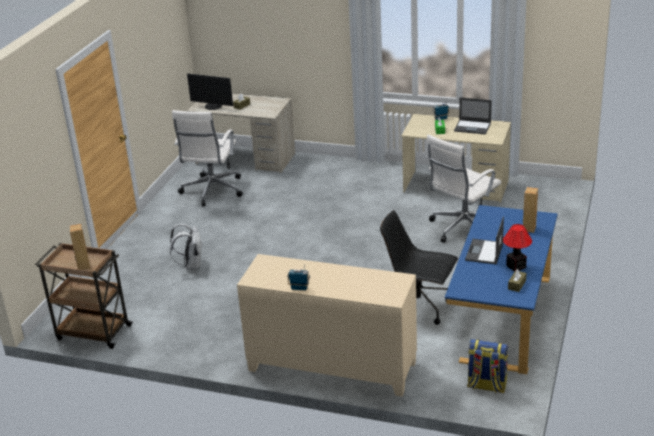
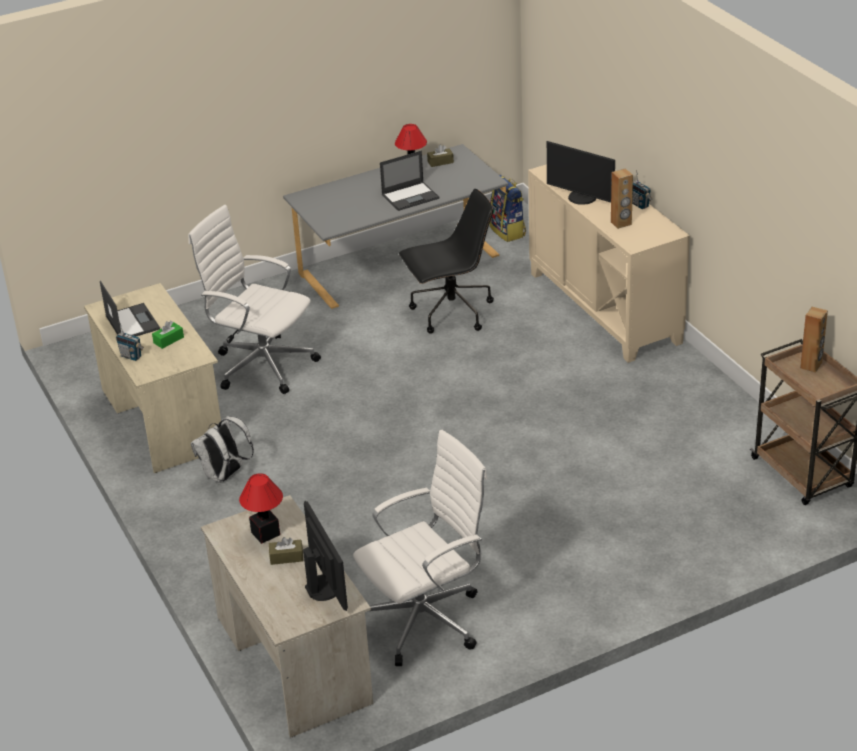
camera: 135 degrees left, 5 degrees up
(191, 265) = (601, 500): white backpack -> white backpack (225, 475)
(262, 106) = (266, 534): none -> table lamp
(345, 273) = (581, 198): none -> monitor
(418, 307) = (450, 313): black office chair -> black office chair turned 90 degrees counterclockwise
(462, 228) = (262, 364): white office chair -> white office chair turned 150 degrees counterclockwise
(501, 317) = (401, 267): blue desk -> grey desk
(529, 228) = (335, 195): brown speaker -> brown speaker (621, 223)

